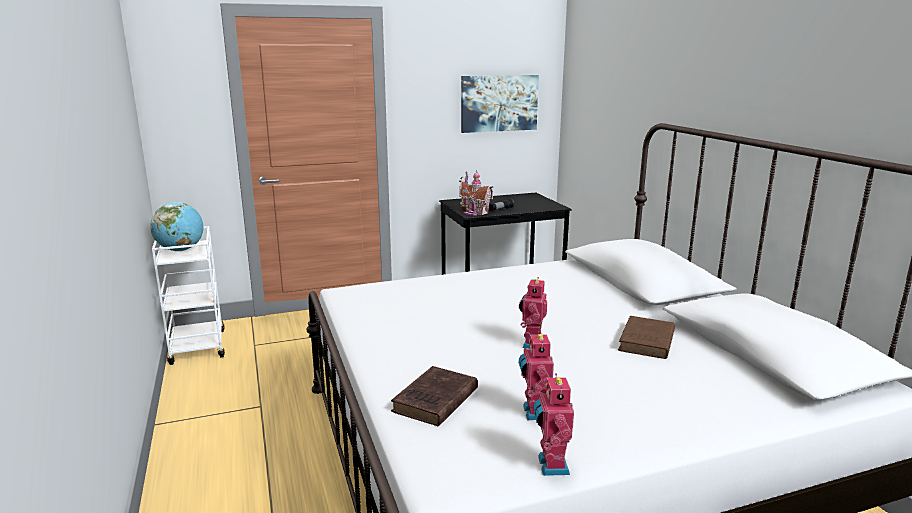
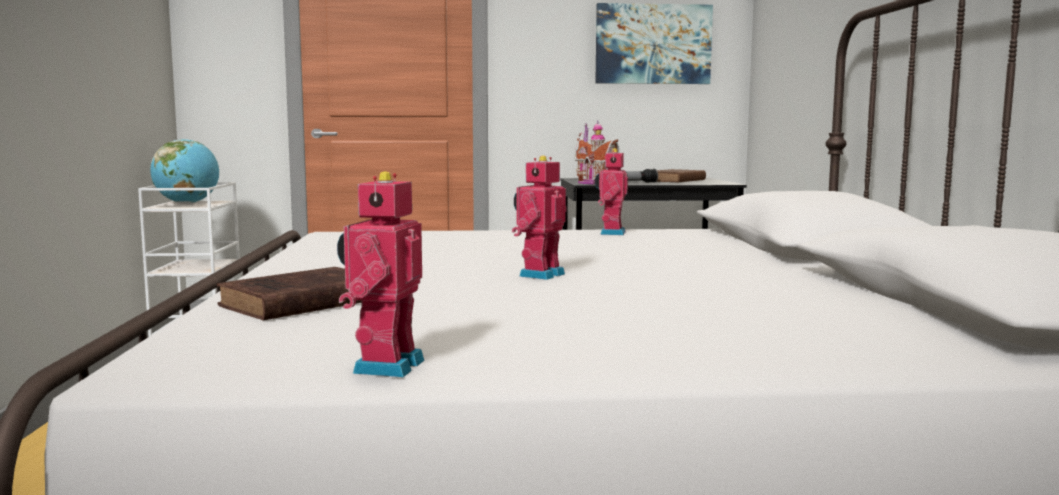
camera: 15 degrees right, 10 degrees down
(534, 412) = (443, 322): toy robot -> toy robot (610, 233)
(646, 342) = (743, 283): brown book -> brown book (674, 180)

